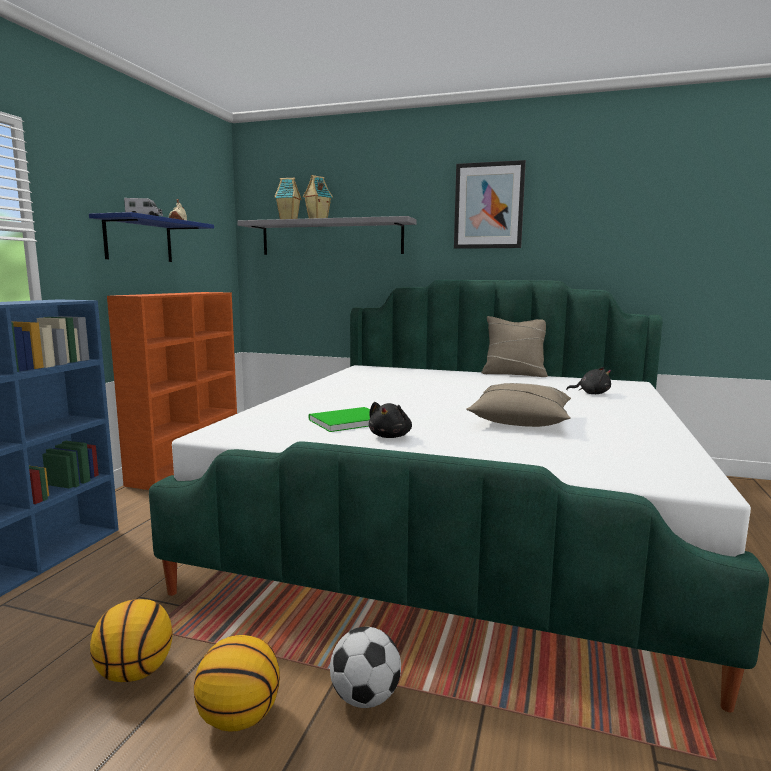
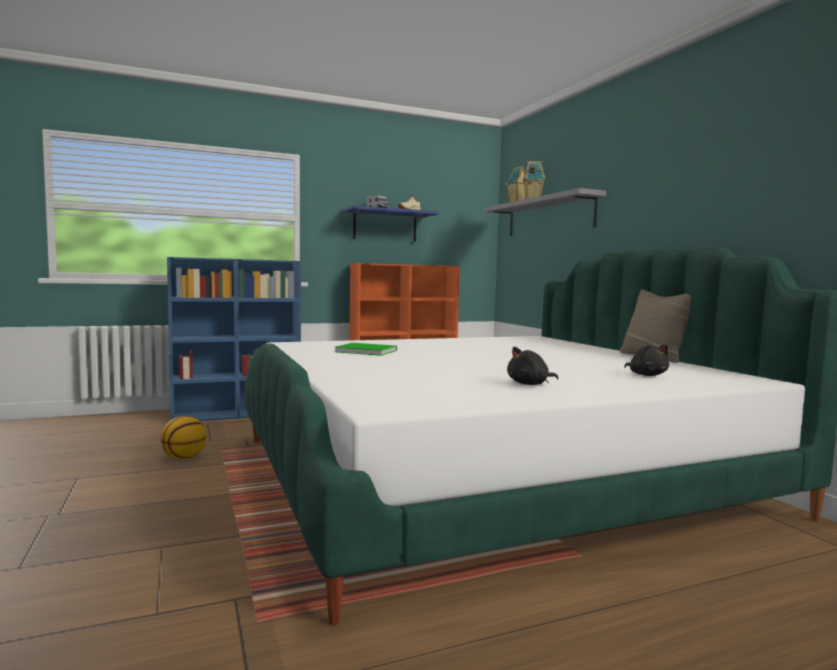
camera: 50 degrees right, 5 degrees down
(239, 717) = (171, 485): basketball -> none
(365, 698) = (213, 505): football -> none
(390, 436) = (350, 358): black plush toy -> black plush toy (530, 384)
(488, 206) = (665, 167): picture -> none
(520, 421) = (468, 370): beige pillow -> none

